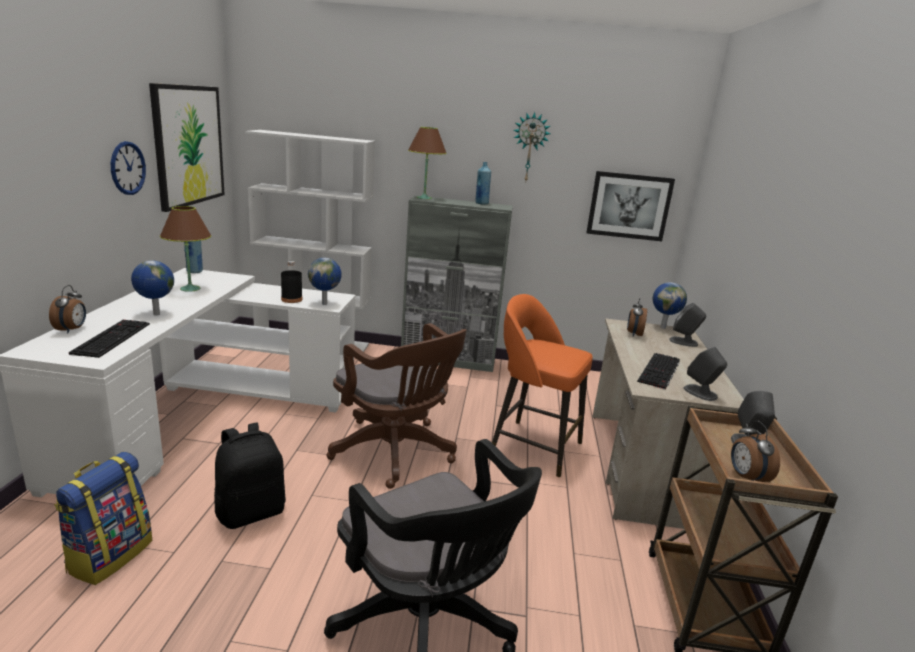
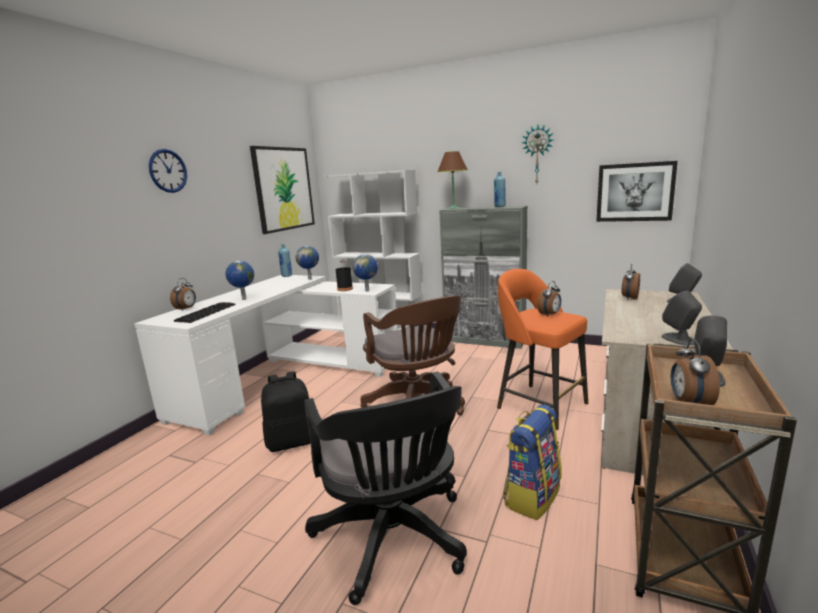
camera: 20 degrees right, 5 degrees down
(110, 555) = (189, 463): backpack -> backpack (531, 495)
(127, 168) = (234, 203): wall clock -> wall clock (168, 171)
(190, 288) = (276, 285): brown table lamp -> none
(556, 350) = (550, 315): none -> alarm clock
(660, 371) = (642, 324): keyboard -> none
(663, 327) = (664, 293): globe -> globe (310, 279)

